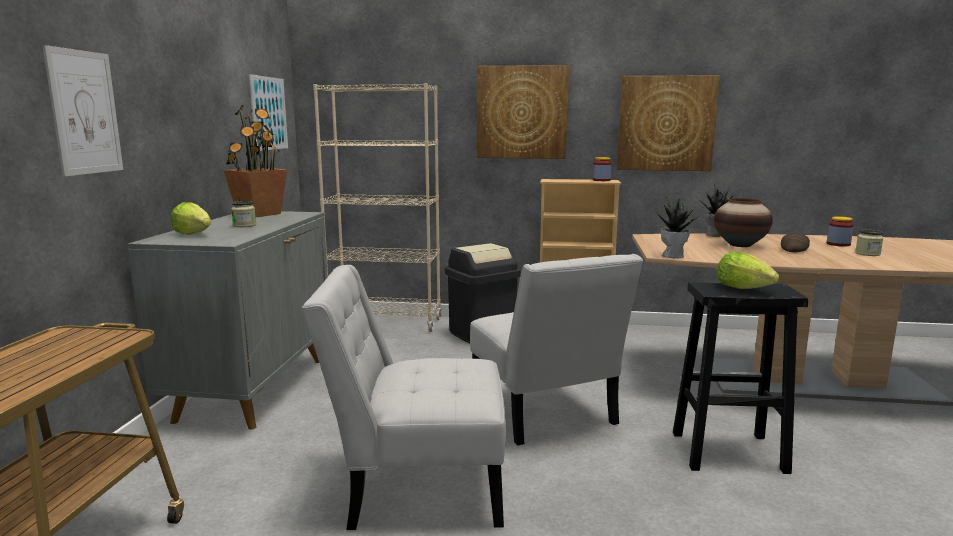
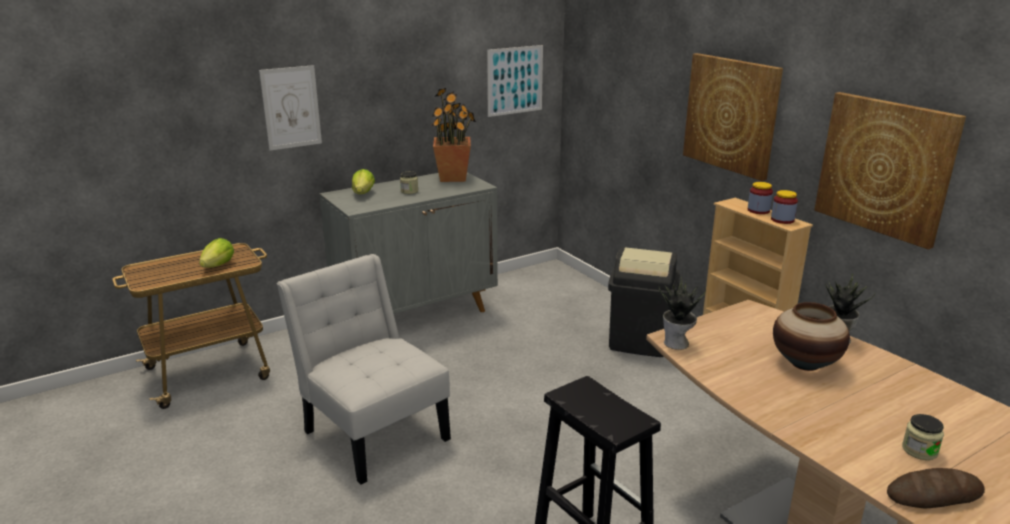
camera: 50 degrees right, 10 degrees up
(385, 323) = (586, 296): beige bookcase -> none
(545, 414) = (533, 436): white chair -> none
(743, 288) = (603, 405): lettuce -> lettuce (218, 266)
(794, 247) = (859, 397): bread -> bread (934, 494)
(838, 244) = (947, 422): jar -> jar (758, 210)

